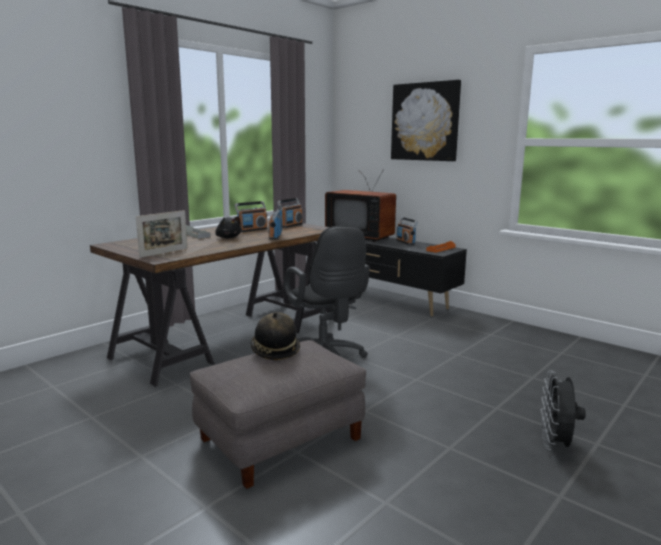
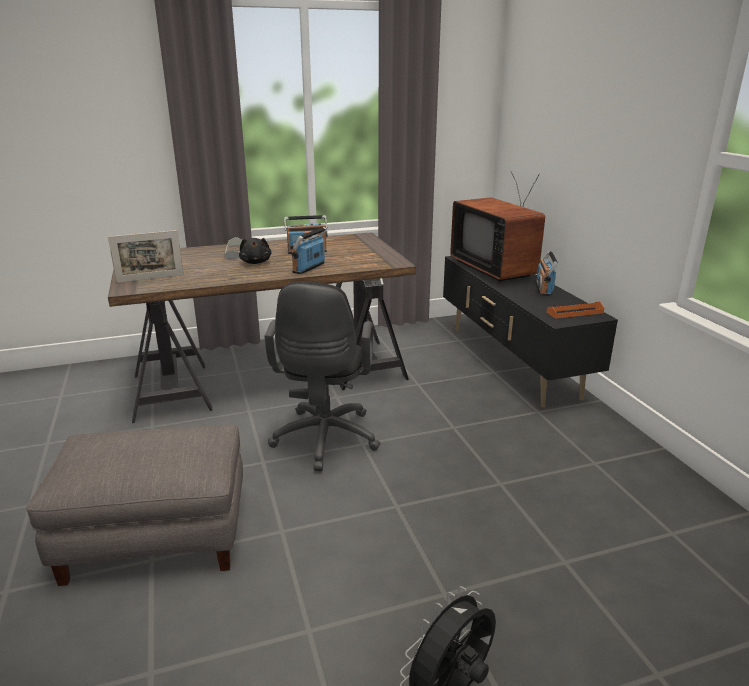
camera: 30 degrees right, 10 degrees up
(275, 351) = (153, 435): hat -> none
(291, 225) = (365, 249): radio -> none
(425, 122) = (596, 105): picture -> none

